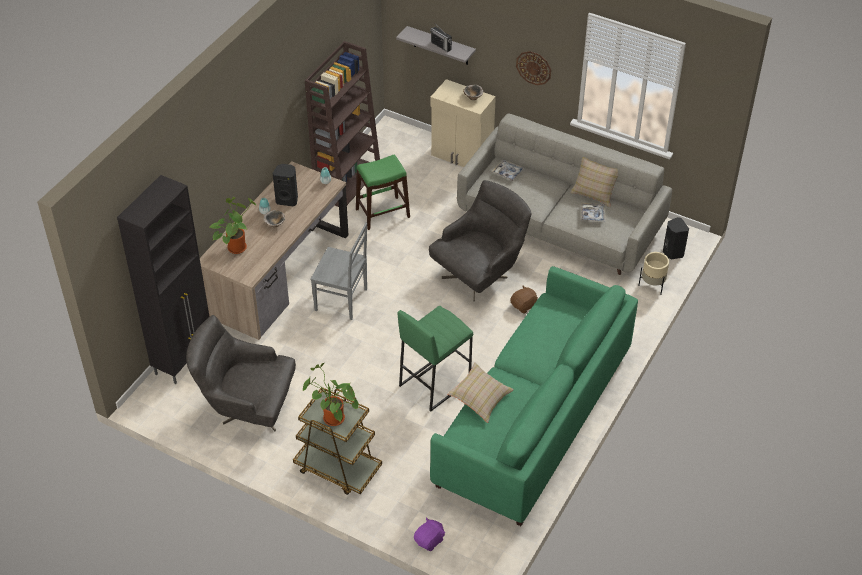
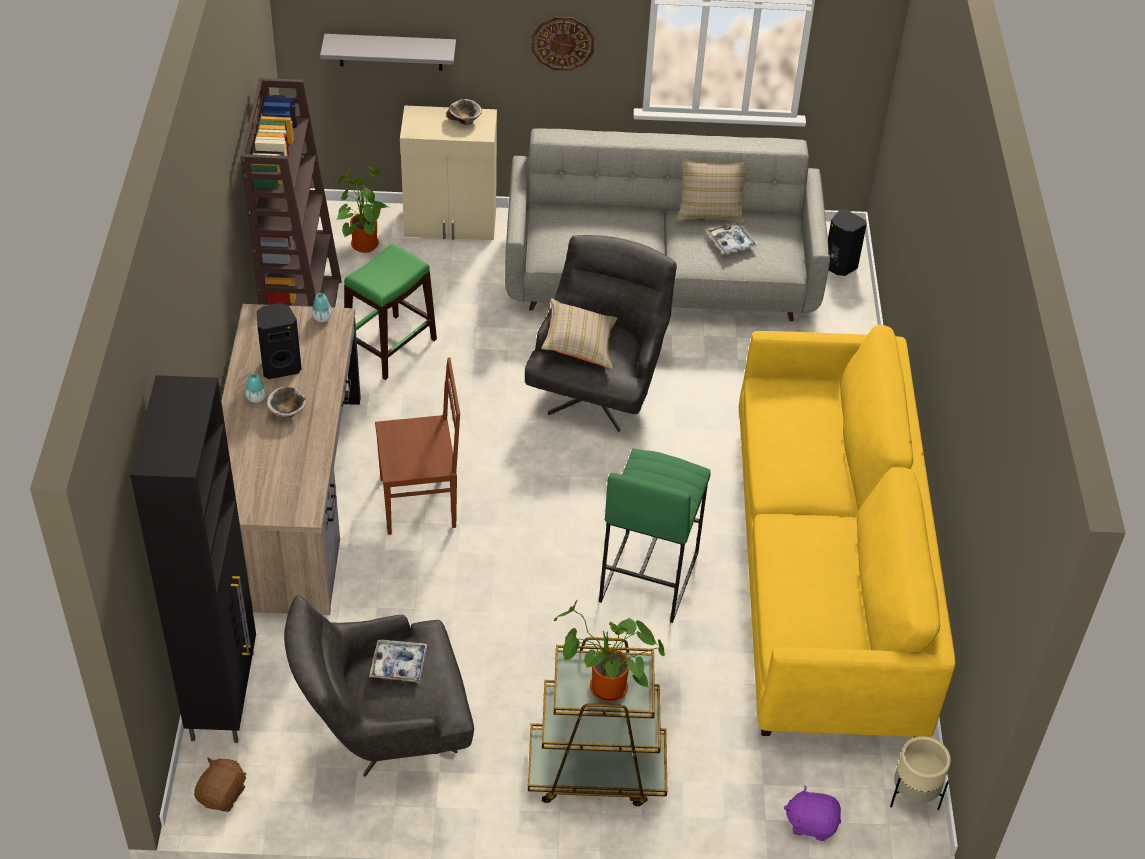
camera: 30 degrees left, 0 degrees up
(237, 246) = (248, 469): potted plant -> potted plant (363, 243)
(342, 300) = (421, 502): grey chair -> brown chair
(429, 540) = (811, 823): purple plush toy -> purple plush toy turned 90 degrees counterclockwise
(441, 46) = (400, 49): radio -> none
(480, 398) = (780, 569): beige pillow -> beige pillow (579, 345)
(508, 172) = (568, 220): tray -> tray (399, 665)
(524, 306) = (694, 412): brown plush toy -> brown plush toy (223, 794)
(534, 418) = (825, 572): green sofa -> yellow sofa
(652, 286) = (846, 321): beige planter -> beige planter (913, 796)

